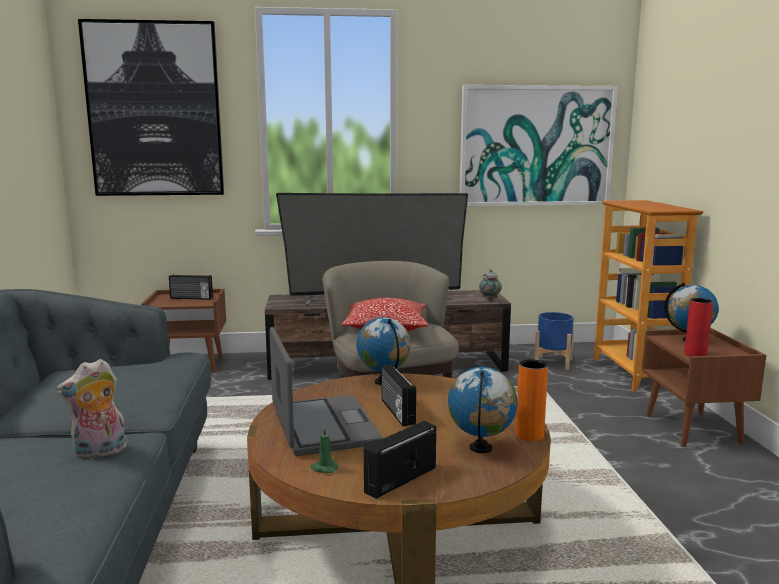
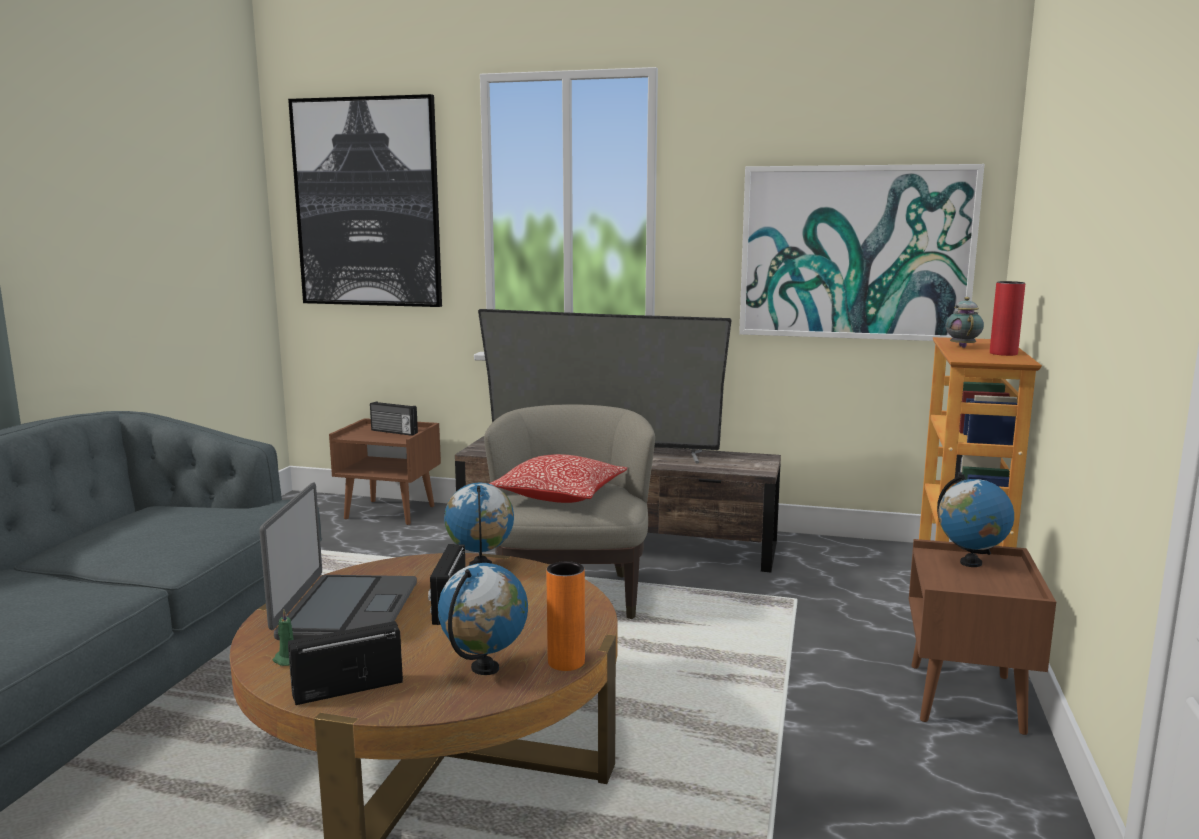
camera: 20 degrees right, 0 degrees up
(99, 453) = (71, 602): plush toy -> none
(489, 299) = (751, 469): teapot -> teapot (962, 346)
(553, 362) = (850, 568): blue planter -> none
(695, 354) = (948, 586): red vase -> red vase (1003, 353)

